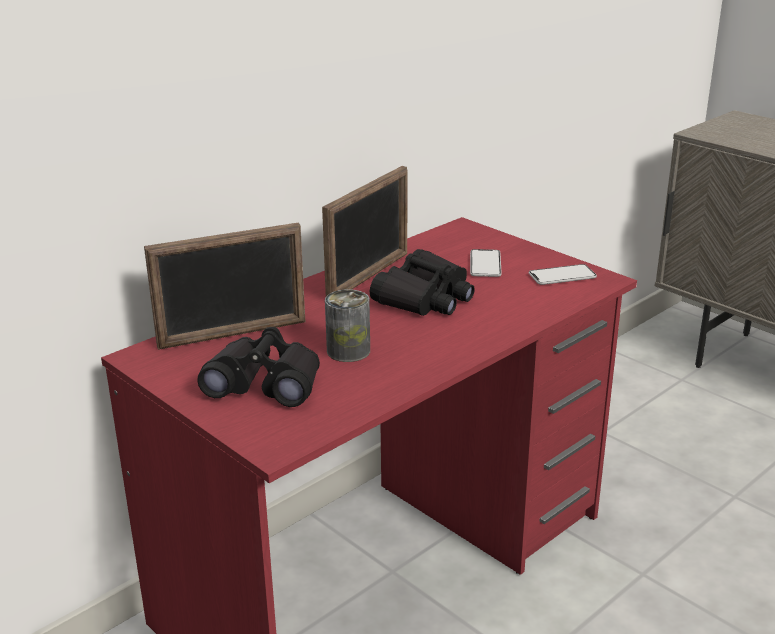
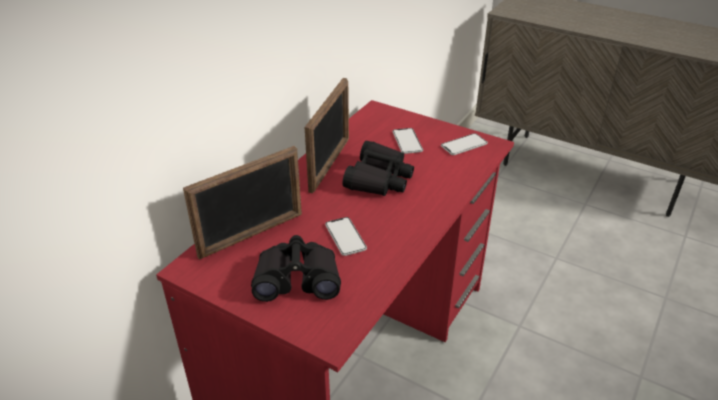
camera: 15 degrees left, 10 degrees up
(348, 351) = (345, 237): can -> phone

